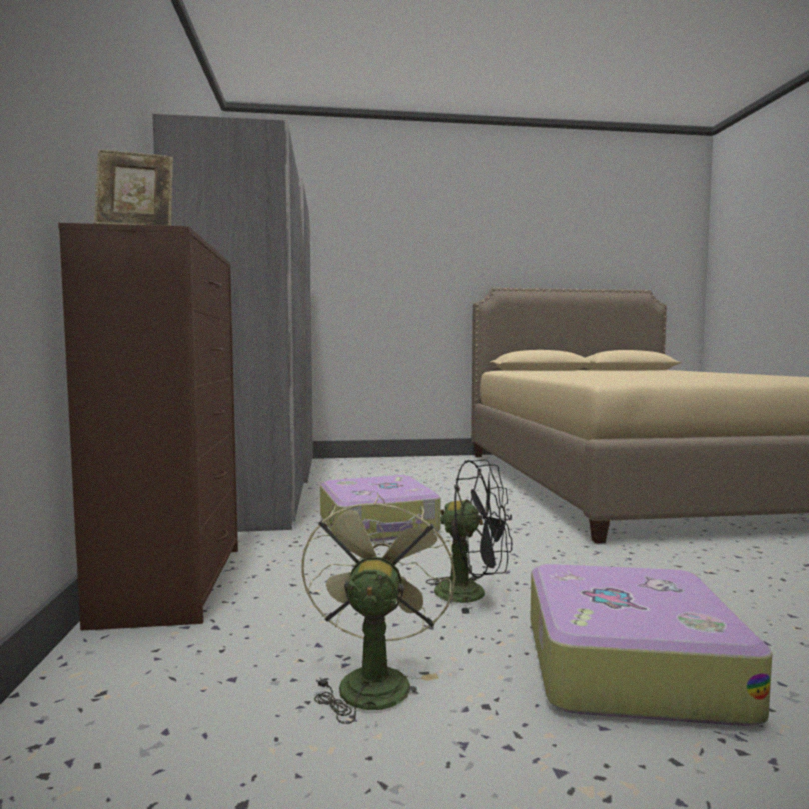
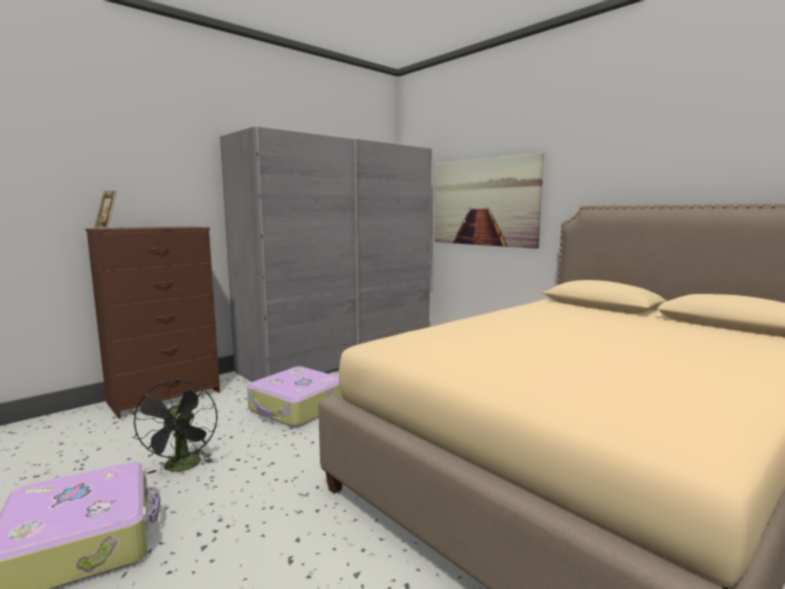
camera: 55 degrees right, 5 degrees up
(373, 283) = (484, 202): none -> picture
(373, 679) = (60, 472): green fan -> none

